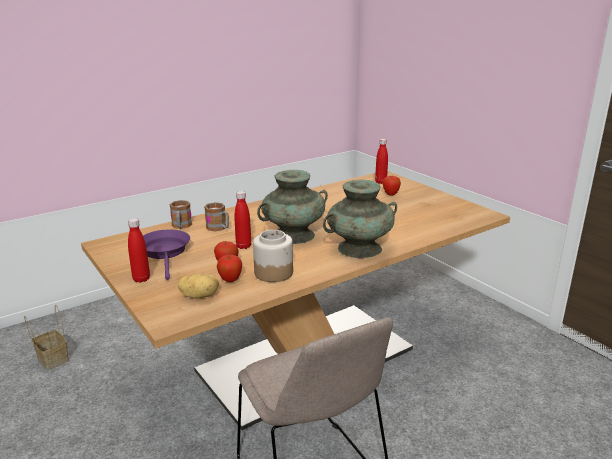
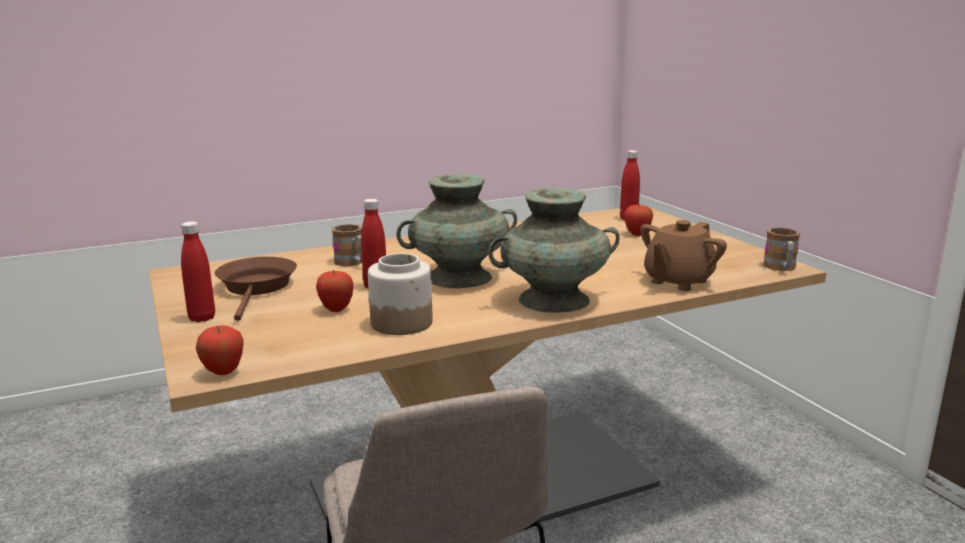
camera: 10 degrees right, 5 degrees down
(52, 359) = (119, 448): basket -> none
(165, 252) = (257, 288): purple frying pan -> brown frying pan
(181, 226) = (299, 258): mug -> mug (781, 268)
(199, 296) = (273, 345): potato -> none
(230, 280) = (330, 328): apple -> apple (223, 372)
(428, 229) = (678, 281): none -> brown teapot

